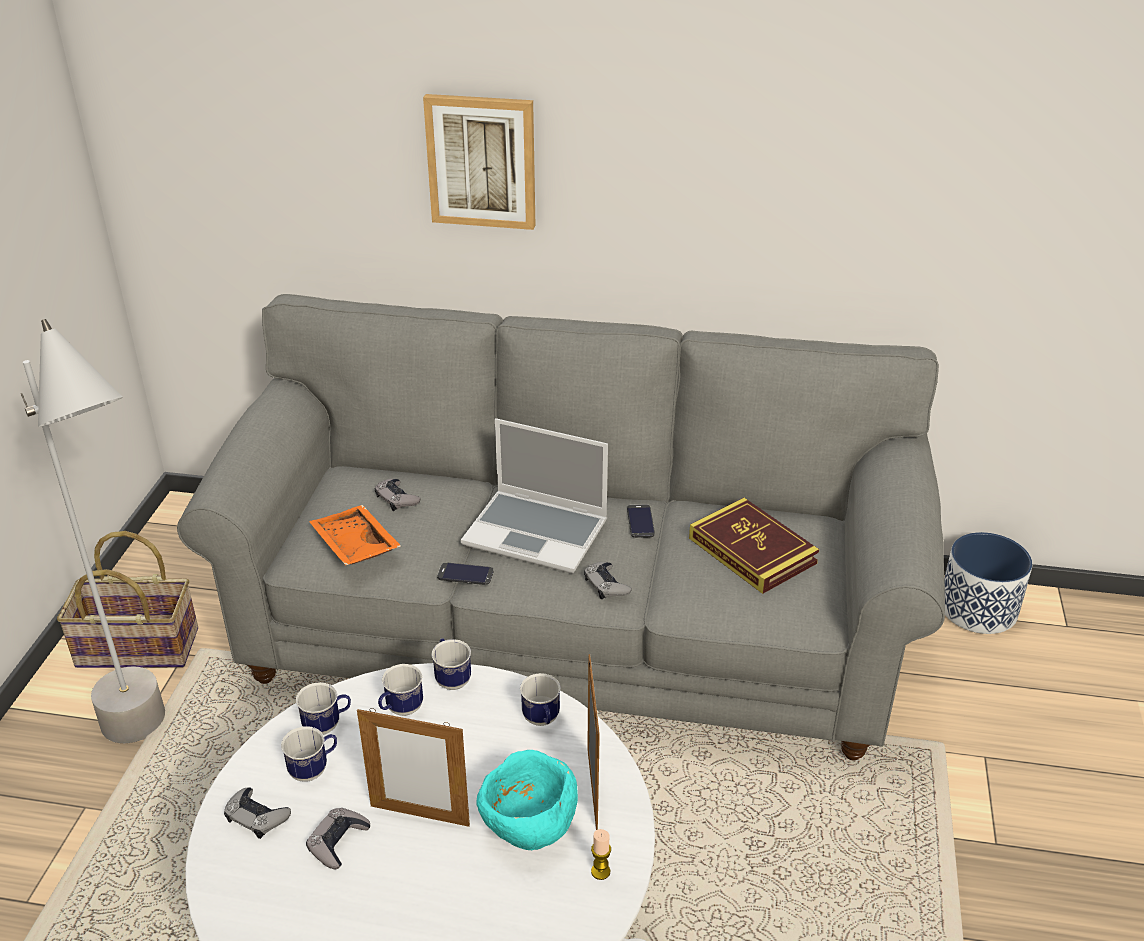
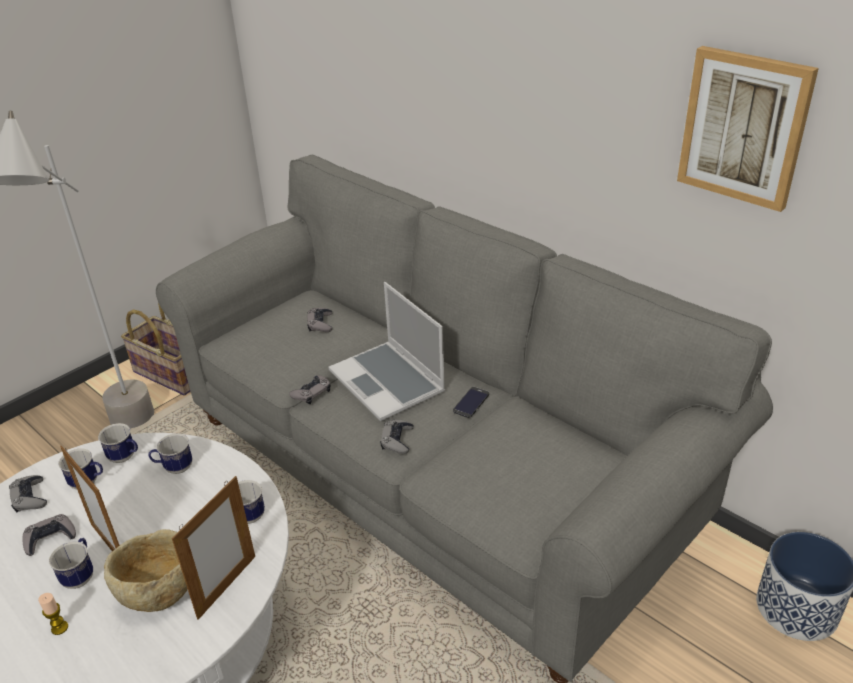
camera: 35 degrees right, 0 degrees up
(353, 546) = (261, 346): orange tray -> none
(451, 678) = (226, 460): mug -> mug (81, 575)
(465, 574) = (311, 392): phone -> grey game controller
(482, 161) = (442, 74): picture -> picture (744, 127)
(528, 828) = (158, 593): turquoise bowl -> beige bowl
(600, 871) = (167, 652): candle -> candle (59, 628)
(752, 550) = (530, 459): book -> none

